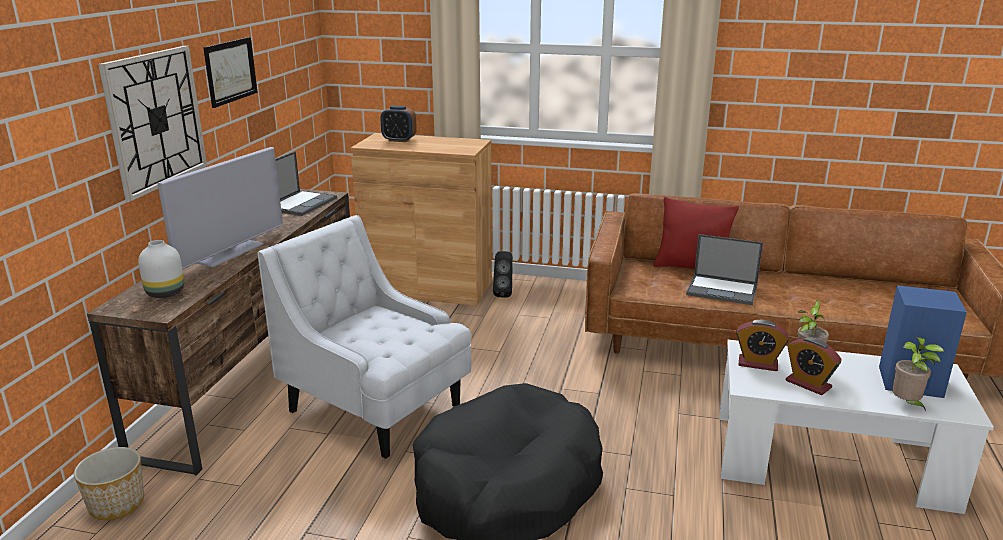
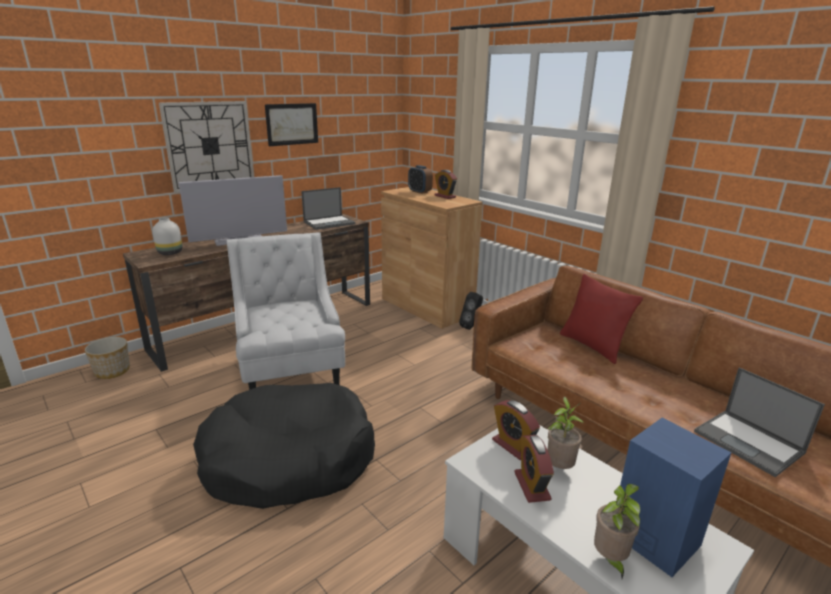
camera: 35 degrees right, 0 degrees up
(440, 141) = (445, 196): none -> alarm clock
(723, 290) = (591, 373): laptop -> laptop (749, 442)

